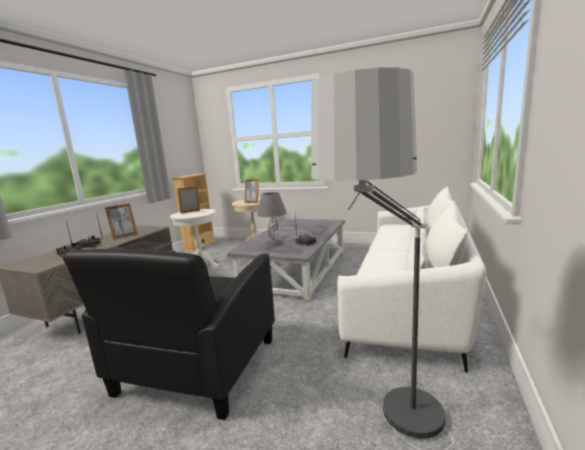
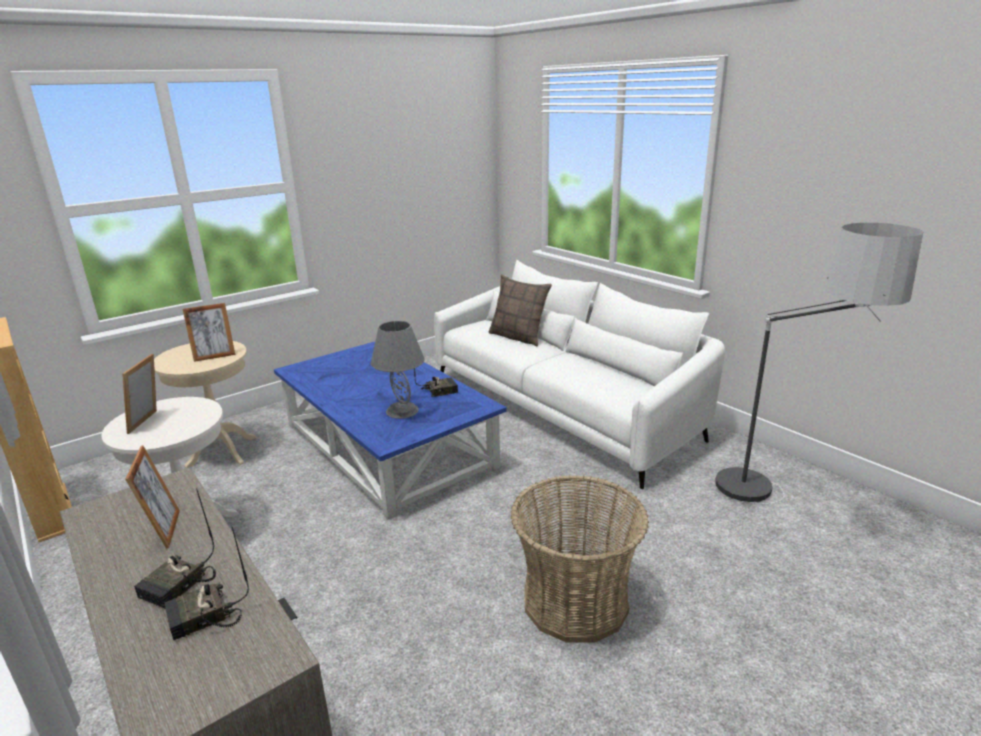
camera: 60 degrees left, 10 degrees up
(197, 367) = (575, 602): black armchair -> basket
(297, 270) = (389, 445): grey coffee table -> blue coffee table
(404, 235) = (518, 337): none -> pillow

